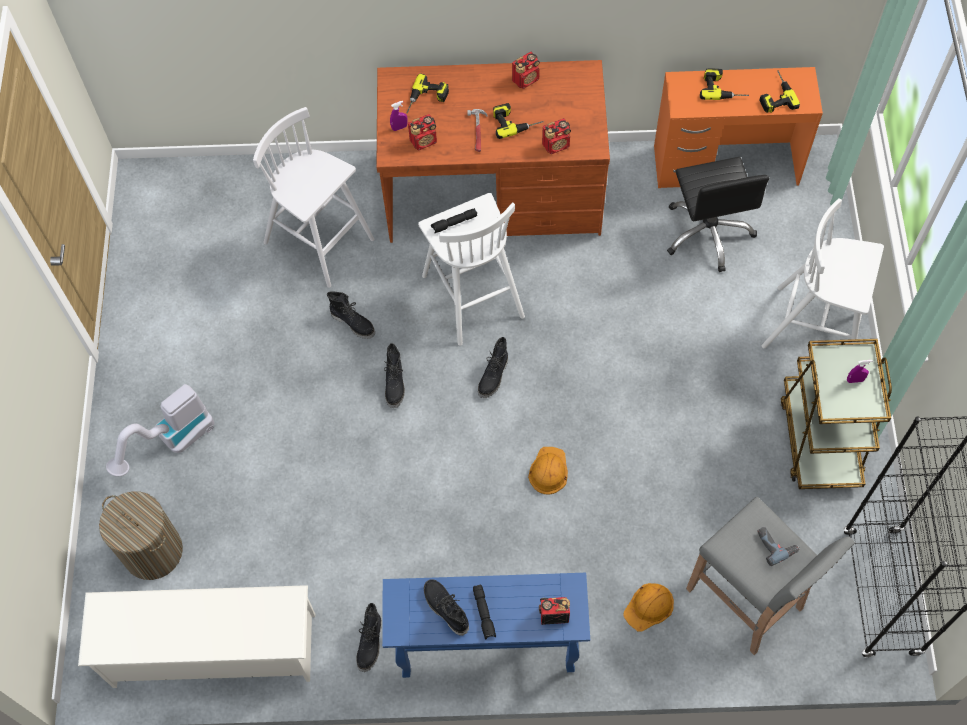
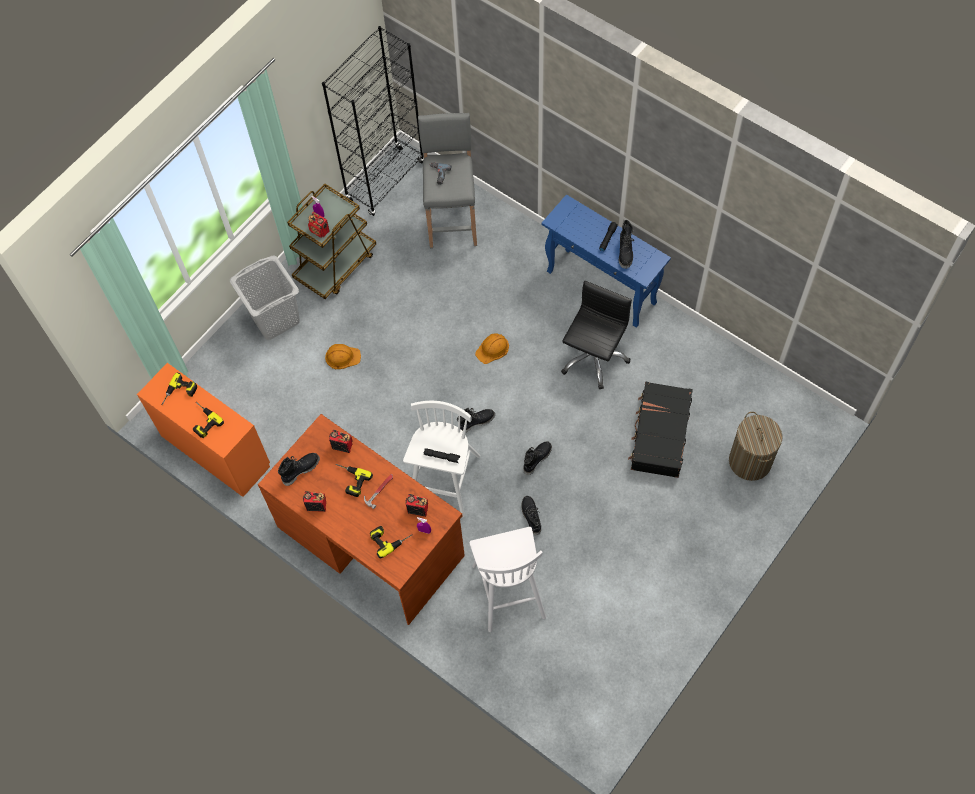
camera: 140 degrees left, 0 degrees up
(172, 443) = (697, 519): vacuum cleaner -> none
(213, 651) = (749, 383): white shoe rack -> none
(279, 508) = (659, 434): none -> black suitcase
(371, 643) = (660, 329): black boot -> black boot (300, 470)
(553, 614) = (574, 215): radio -> radio (320, 231)
(649, 607) = (502, 250): orange hard hat -> orange hard hat (342, 357)
(708, 232) = (271, 416): black office chair -> black office chair (593, 357)
(816, 329) = (275, 318): white stool -> grey laundry basket

